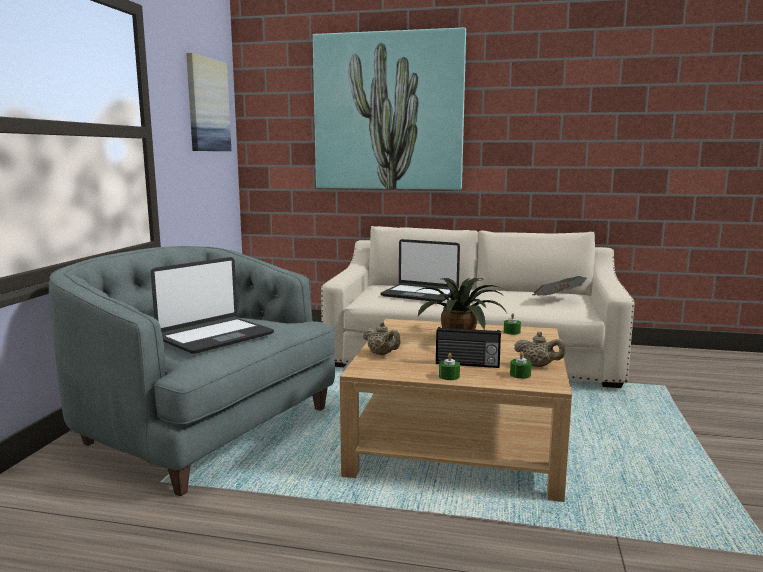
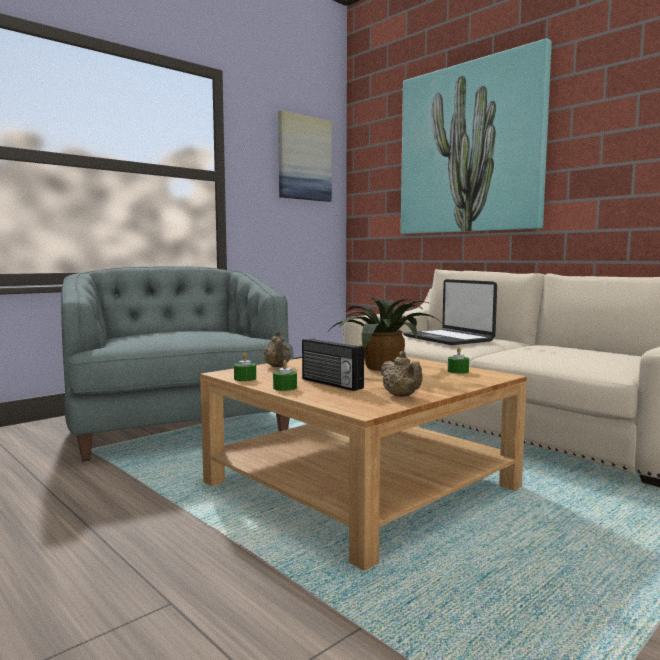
camera: 35 degrees right, 5 degrees down
(215, 336) = (166, 335): laptop -> none
(520, 375) = (358, 398): green candle -> green candle (245, 378)
(557, 300) = (604, 358): newspaper -> none

